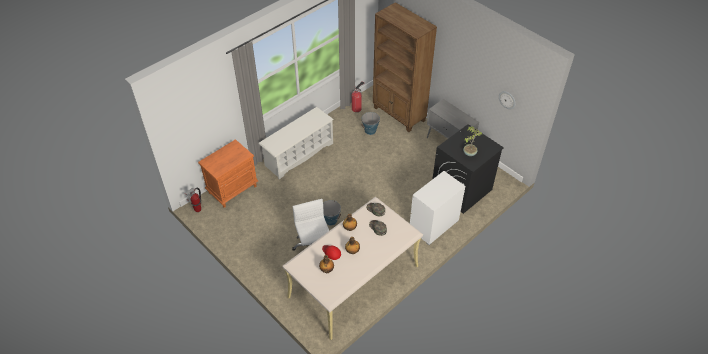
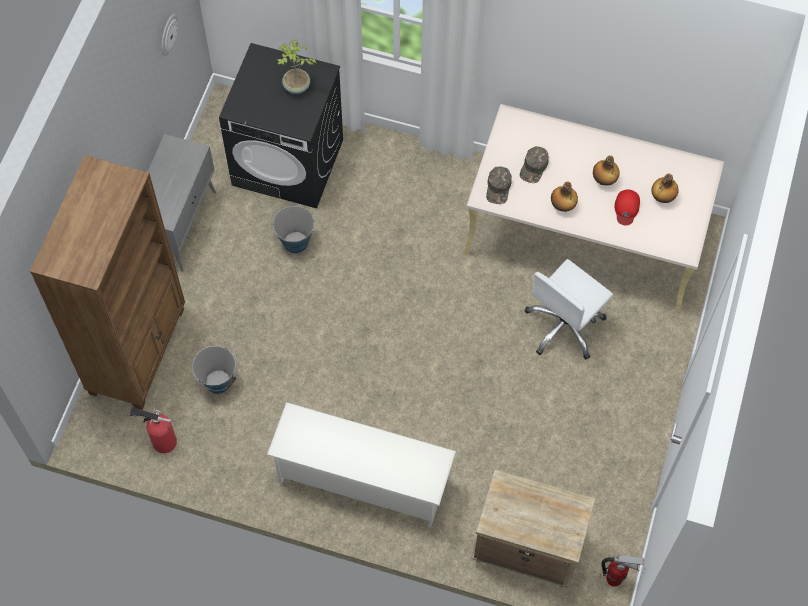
camera: 120 degrees left, 15 degrees up
(233, 189) = (526, 547): orange nightstand -> beige nightstand
(331, 220) = (487, 333): bucket -> bucket (295, 242)
(433, 225) = (396, 172): white dresser -> none

